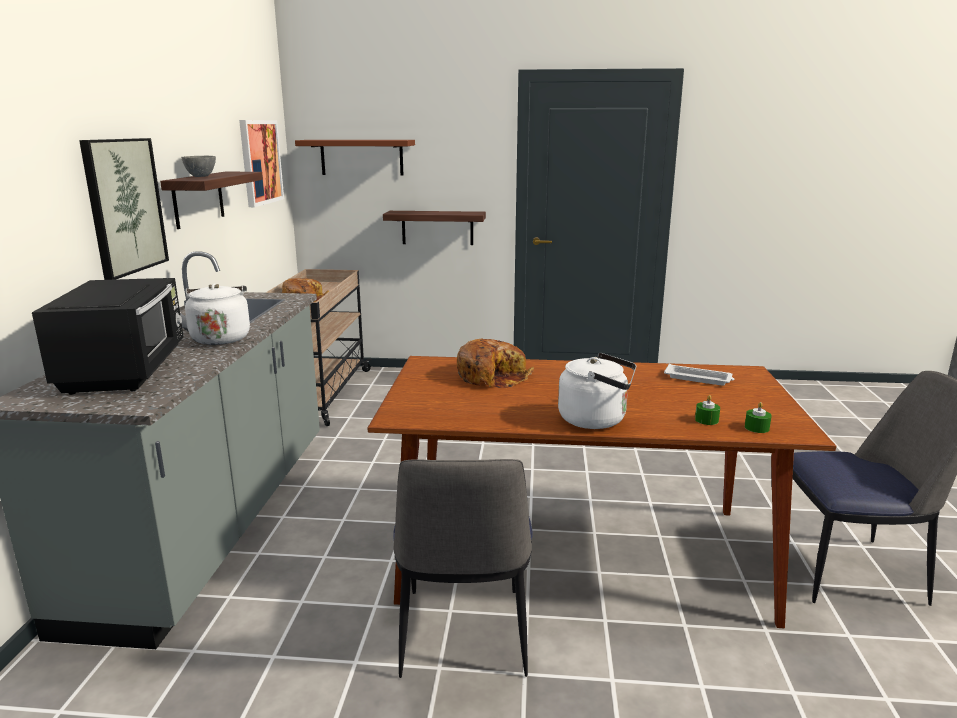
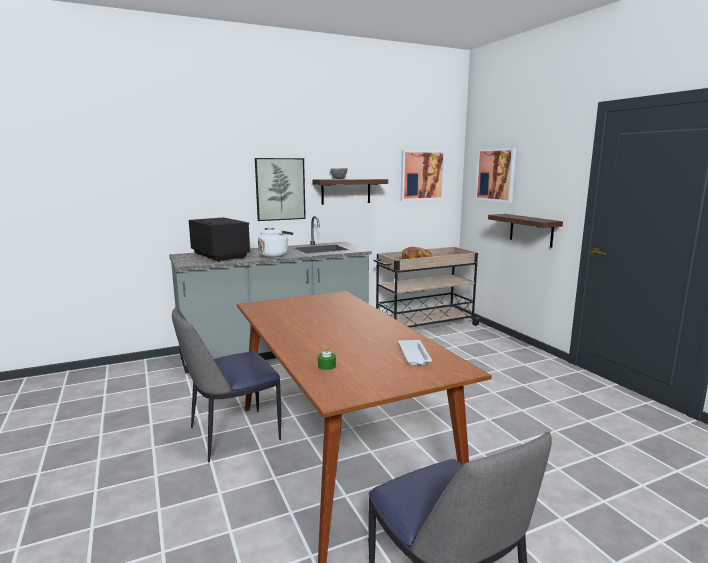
camera: 60 degrees right, 5 degrees down
(127, 370) = (220, 256): black microwave -> black microwave turned 90 degrees counterclockwise
(362, 157) = (495, 175): brown shelf -> picture
(493, 376) = (336, 309): bread -> none
(596, 420) = (293, 339): white kettle -> none
(756, 428) = (329, 382): green candle -> none

